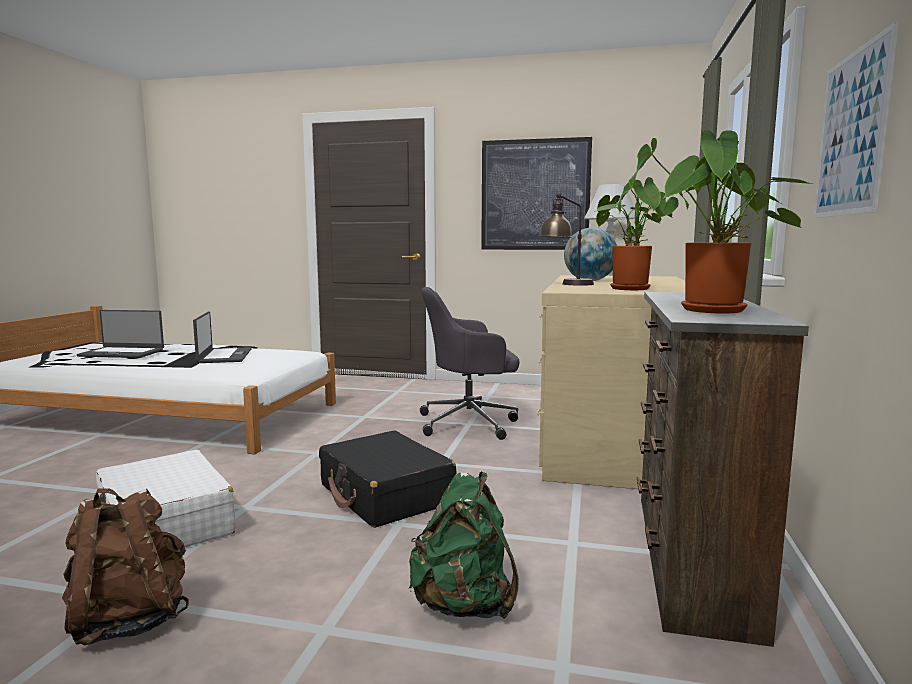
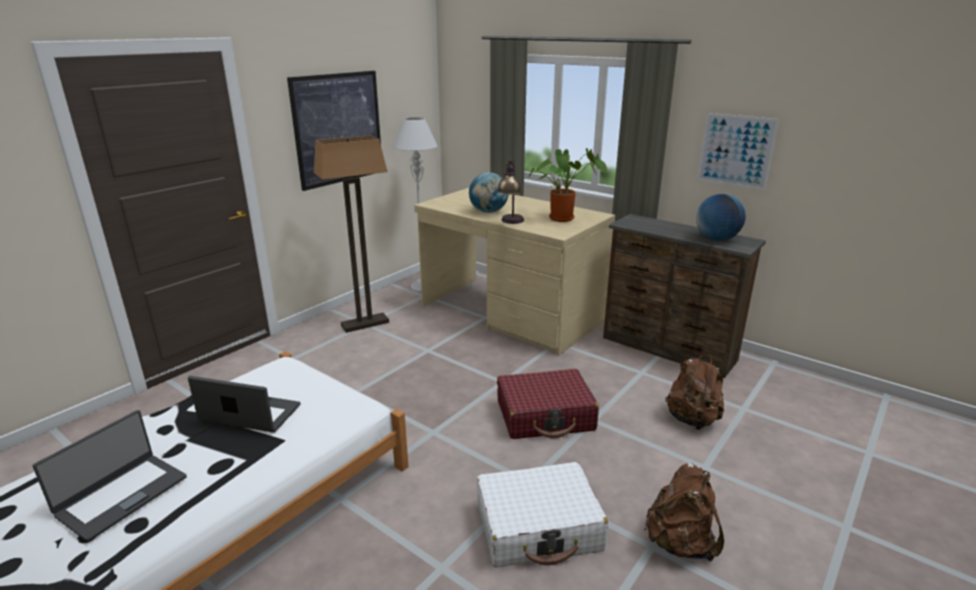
camera: 65 degrees left, 15 degrees up
(386, 495) = (545, 416): black suitcase -> red suitcase
(464, 605) = (692, 420): green backpack -> brown backpack
(470, 423) = (427, 349): grey office chair -> none
(488, 396) = (365, 324): none -> floor lamp
(712, 311) = (716, 239): potted plant -> globe

